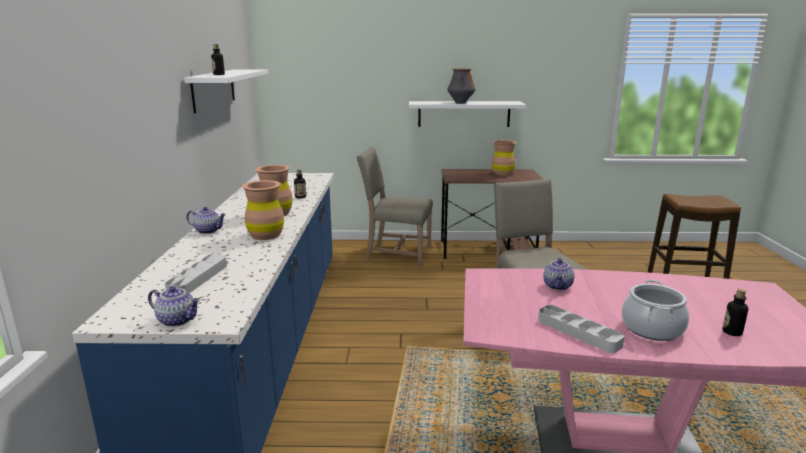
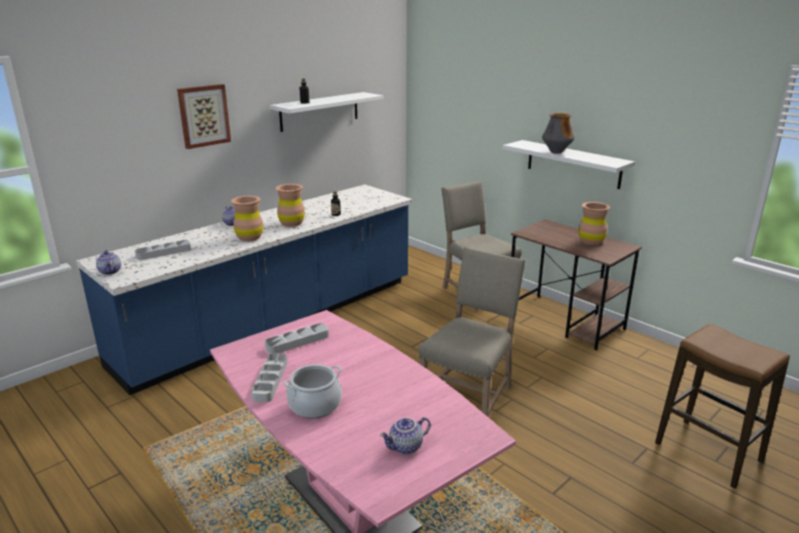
camera: 45 degrees right, 5 degrees up
(140, 87) = (204, 116): none -> picture
(513, 297) = (297, 342): none -> grey tray
(558, 286) = (343, 350): teapot -> teapot (406, 447)
(732, 332) = (355, 440): bottle -> none

